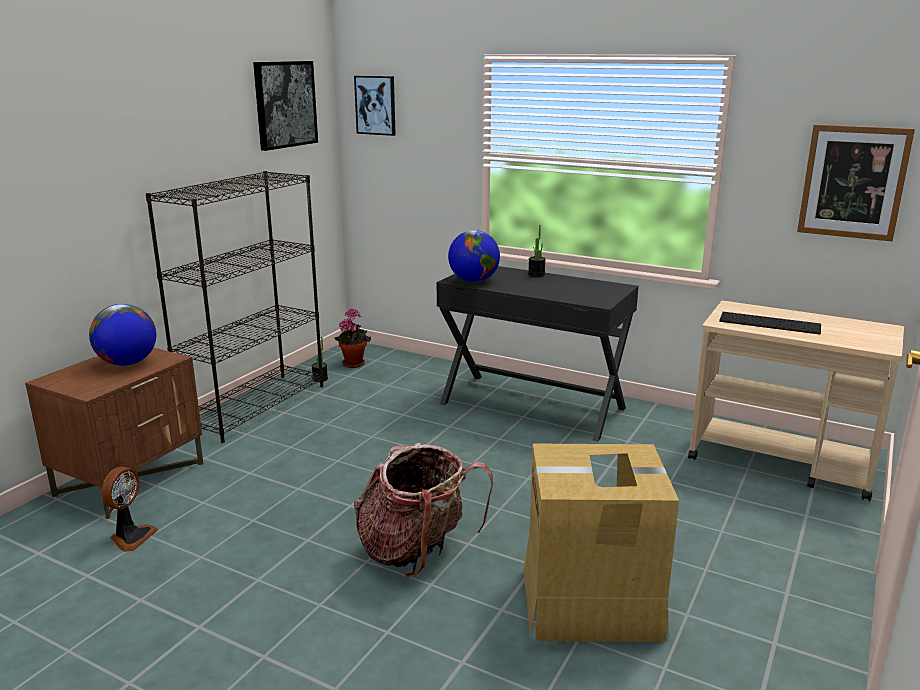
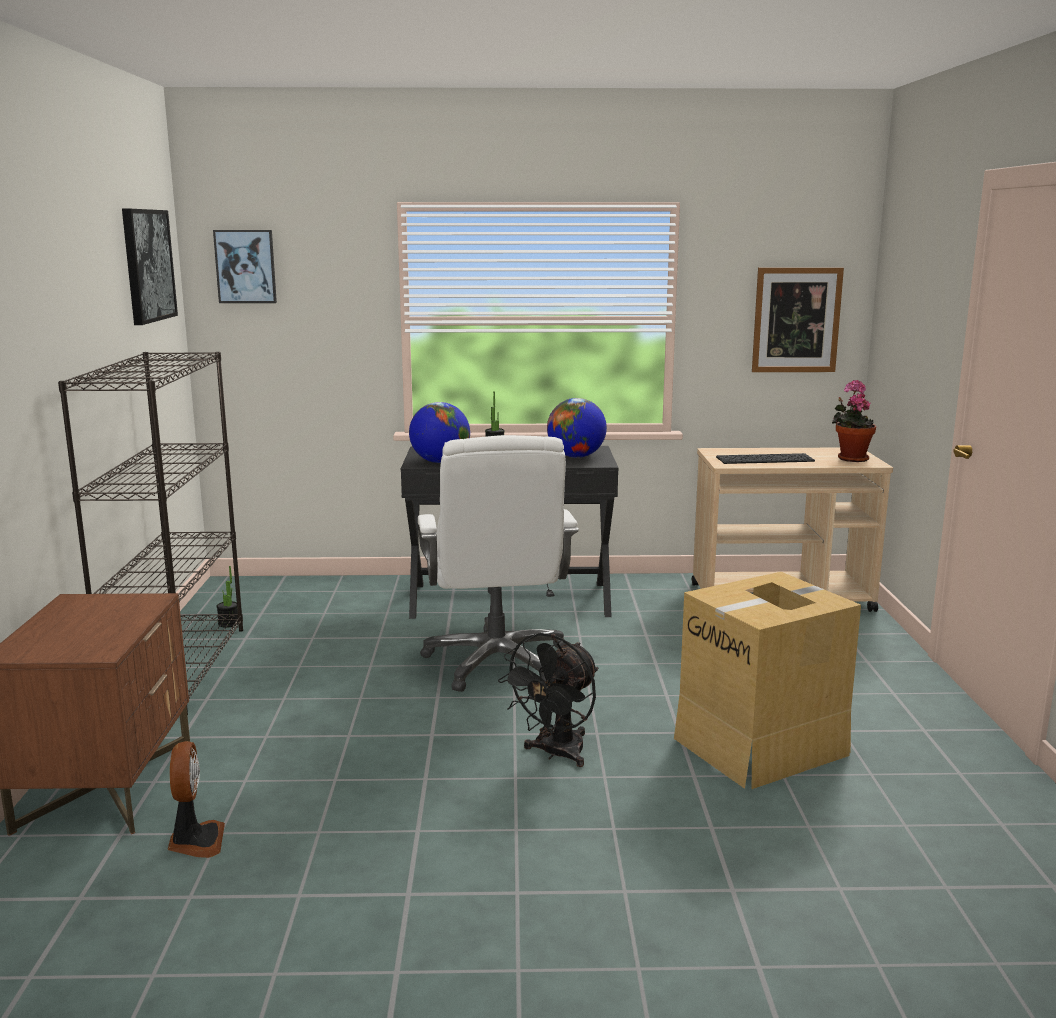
camera: 30 degrees left, 5 degrees down
(127, 363) = (97, 615): globe -> globe (576, 457)
(354, 363) = (251, 599): potted plant -> potted plant (850, 458)
(417, 551) = (556, 754): backpack -> black fan
(462, 458) = (497, 662): none -> white office chair

